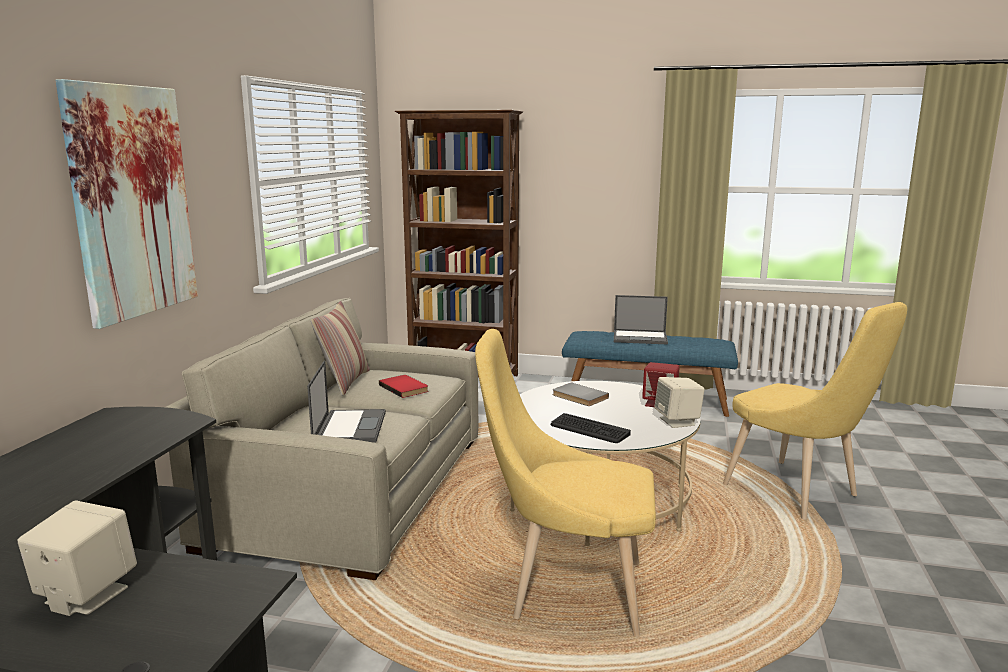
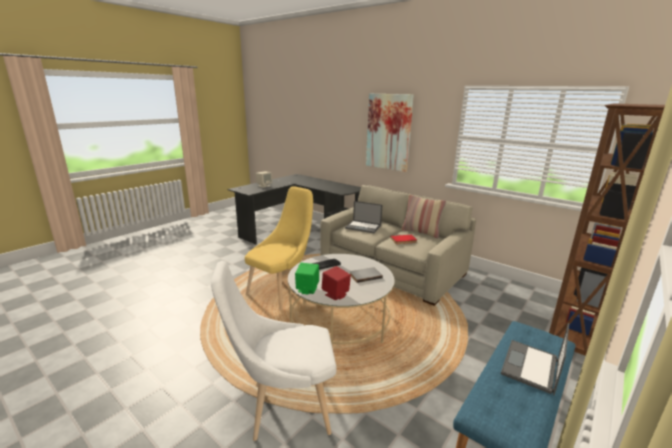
camera: 115 degrees right, 5 degrees up
(678, 421) = (307, 289): beige speaker -> green speaker
(798, 493) = (283, 407): yellow chair -> white chair

